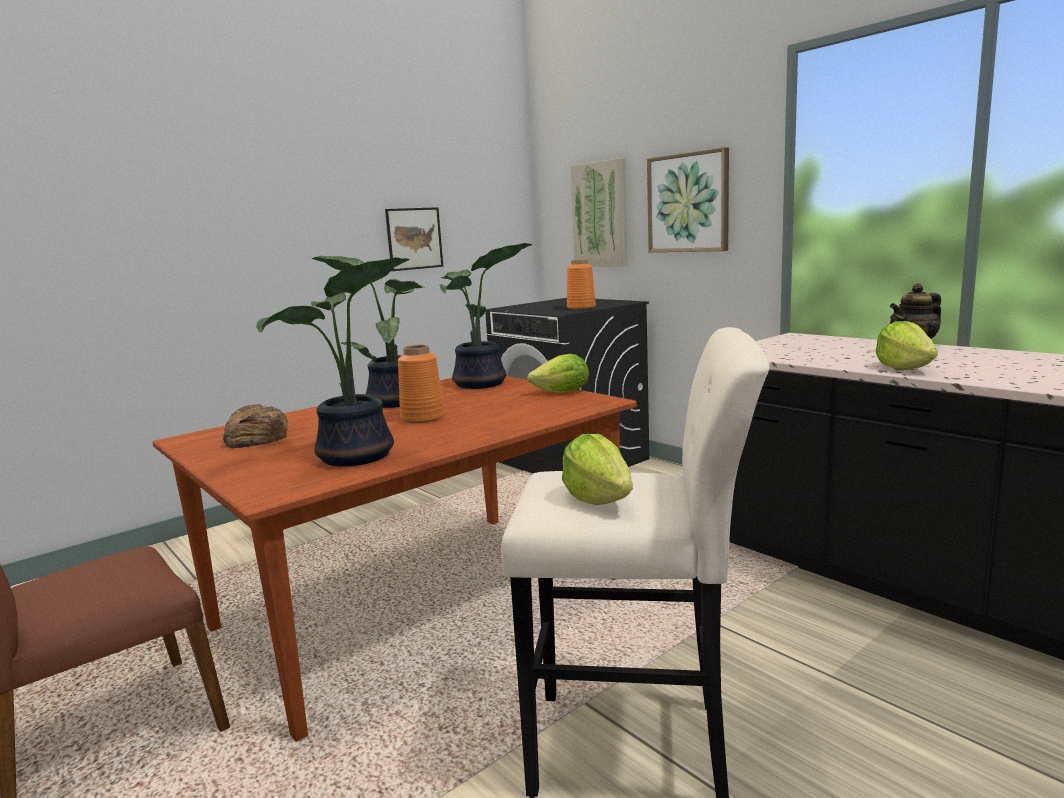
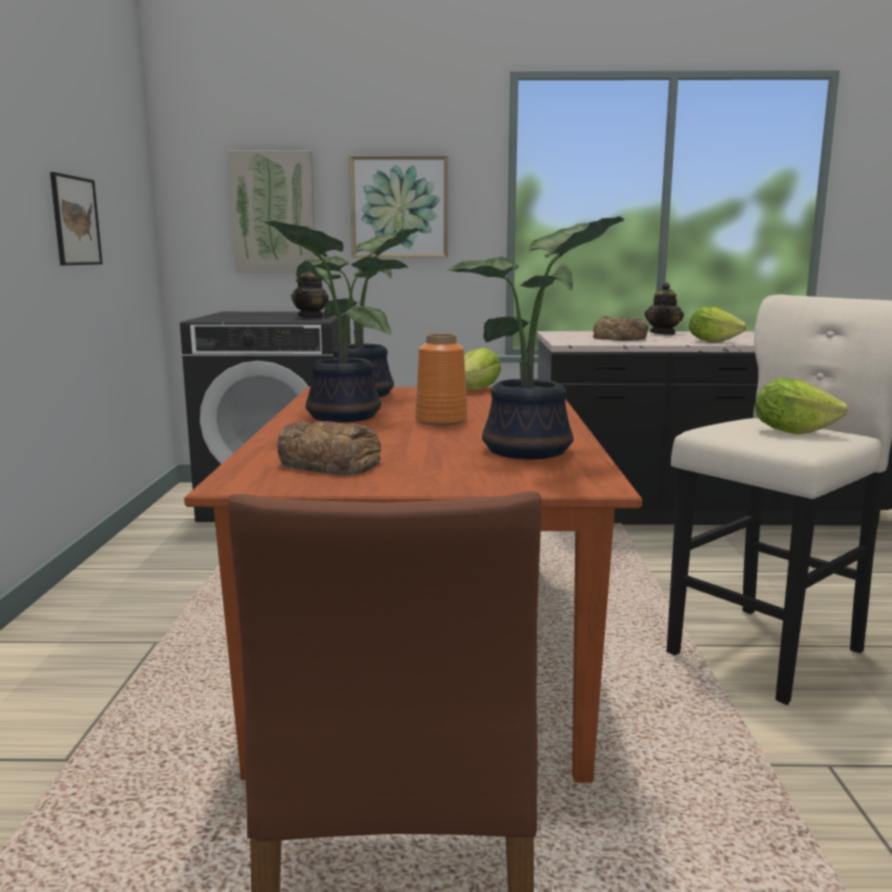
camera: 50 degrees left, 0 degrees up
(581, 308) = (311, 317): orange vase -> teapot
(819, 351) = (619, 338): none -> bread

